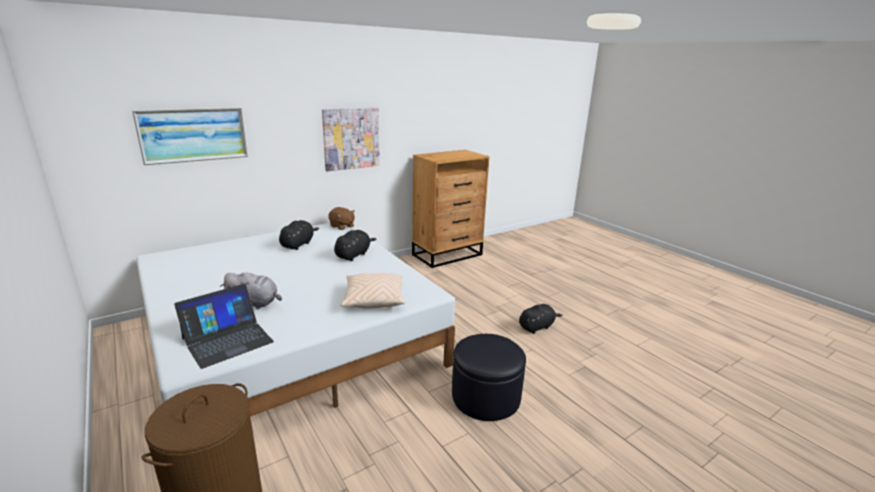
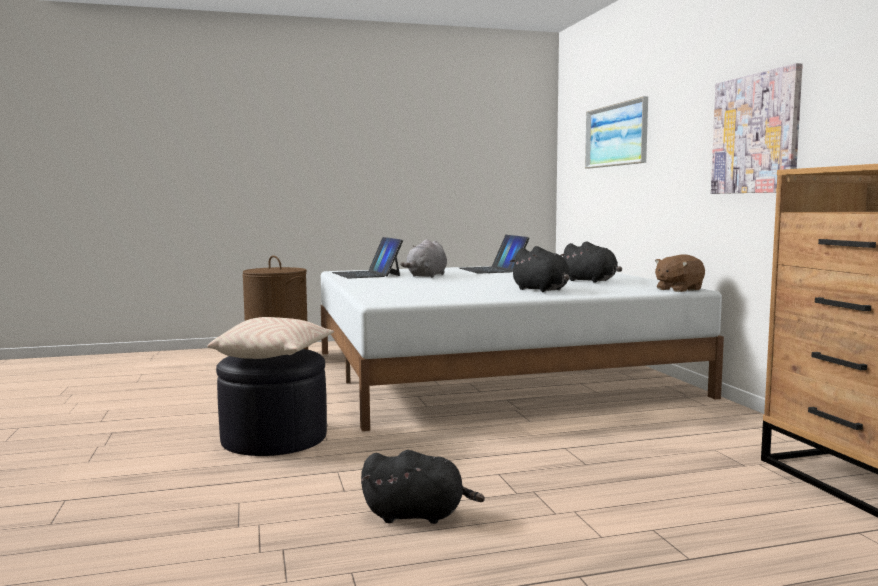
camera: 110 degrees right, 15 degrees down
(197, 281) = (492, 270): none -> laptop
(374, 299) = (394, 291): beige pillow -> beige pillow (274, 356)
(537, 327) = (418, 515): black plush toy -> black plush toy turned 75 degrees counterclockwise

